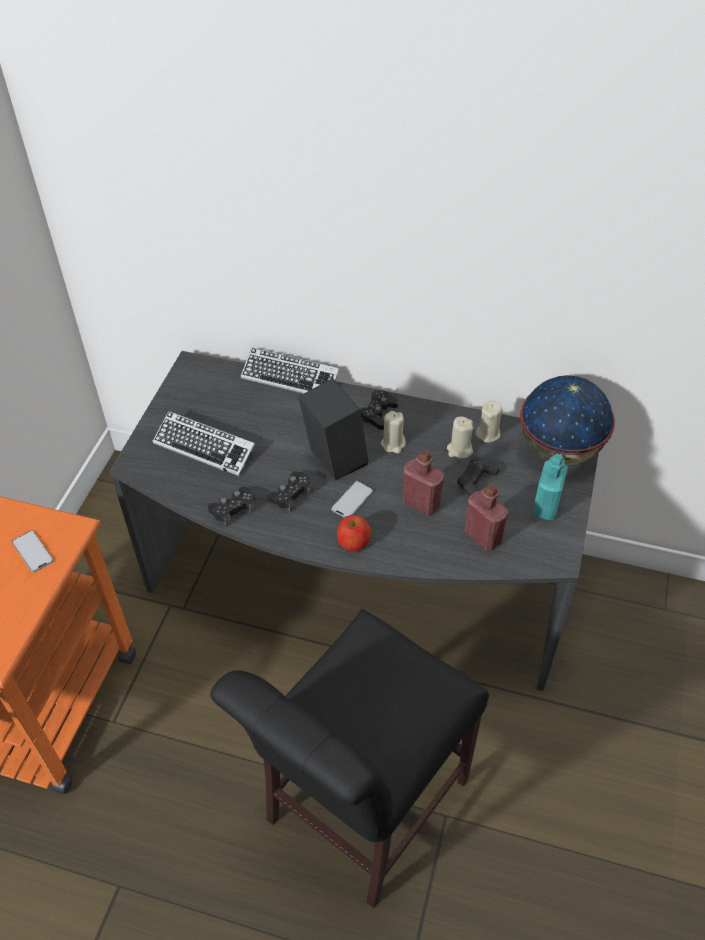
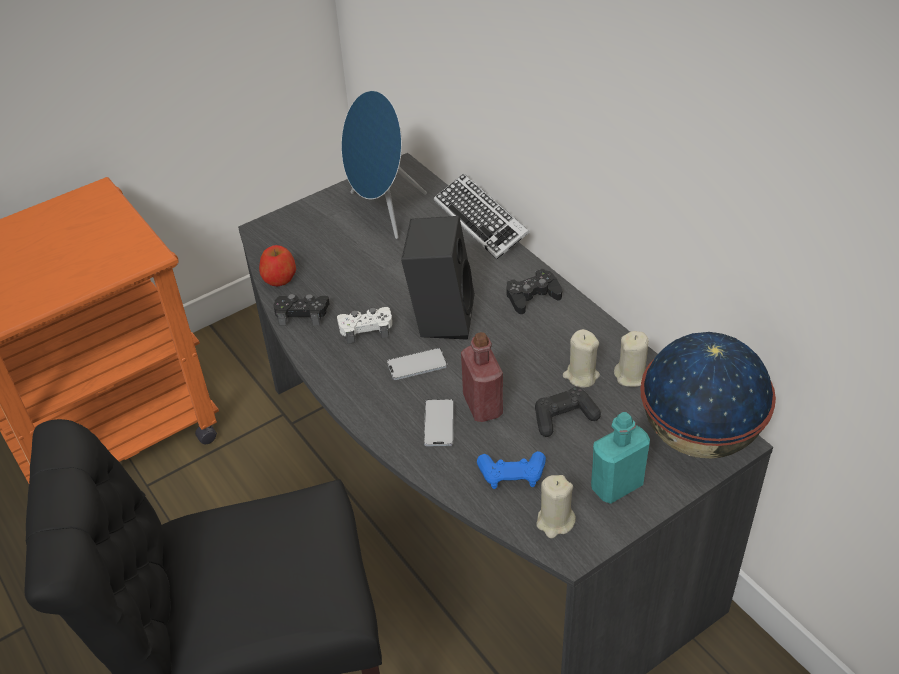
camera: 40 degrees right, 5 degrees down
(33, 552) = (101, 257): phone -> phone (439, 423)
(204, 447) = (335, 246): keyboard -> none
(212, 404) = (383, 212): none -> blue speaker
(291, 495) = (366, 328): black game controller -> white game controller
(353, 541) = (377, 403): apple -> apple (279, 278)
(393, 444) = (516, 333): beige candle -> beige candle (555, 522)
(483, 536) = (512, 475): red bottle -> blue game controller

